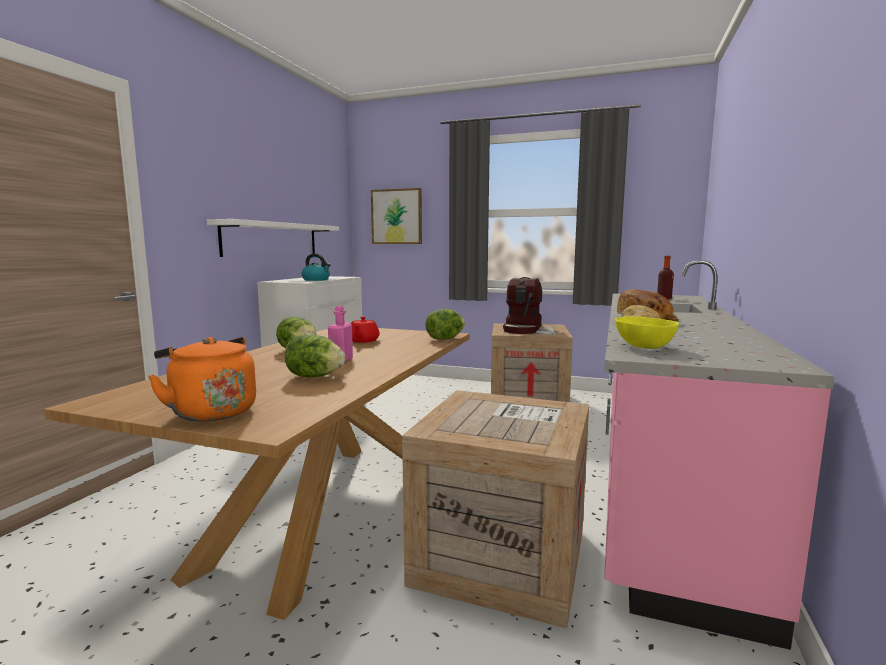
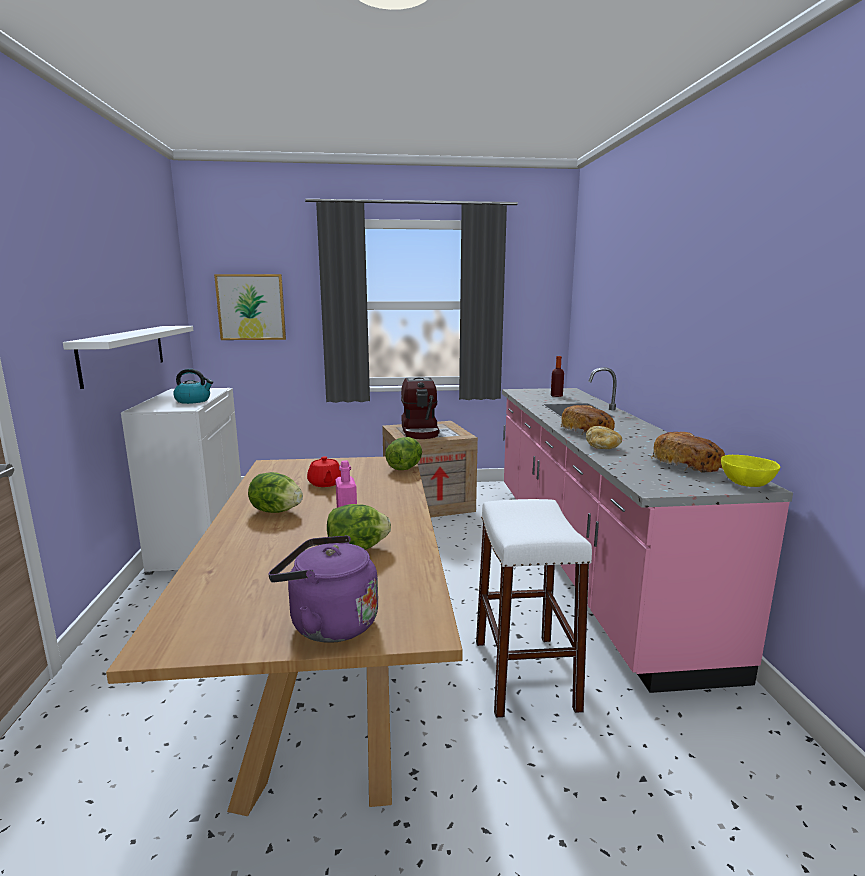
camera: 25 degrees left, 5 degrees up
(211, 411) = (328, 623): orange kettle -> purple kettle
(499, 555) = (524, 674): crate -> white stool
(643, 346) = (642, 474): yellow bowl -> yellow bowl (745, 484)
(721, 345) = (687, 464): none -> bread

